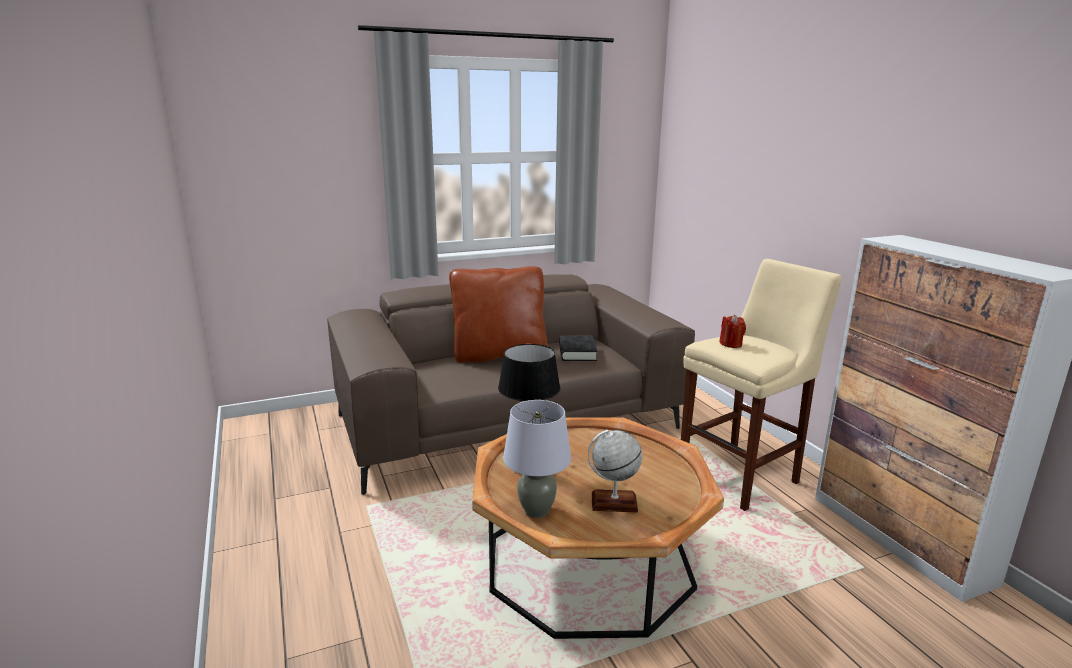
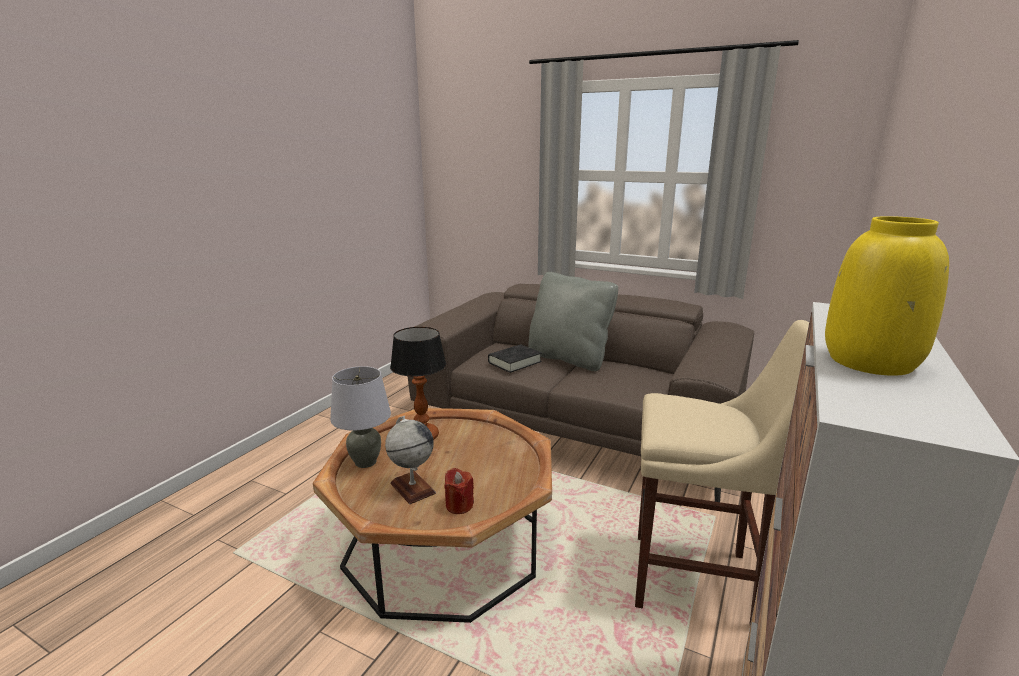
camera: 50 degrees right, 0 degrees up
(499, 355) = (569, 358): brown pillow -> grey pillow
(577, 353) = (629, 378): black book -> black book (514, 362)
(731, 344) = (682, 408): red candle -> red candle (459, 505)
(979, 258) = (870, 362): none -> yellow vase

